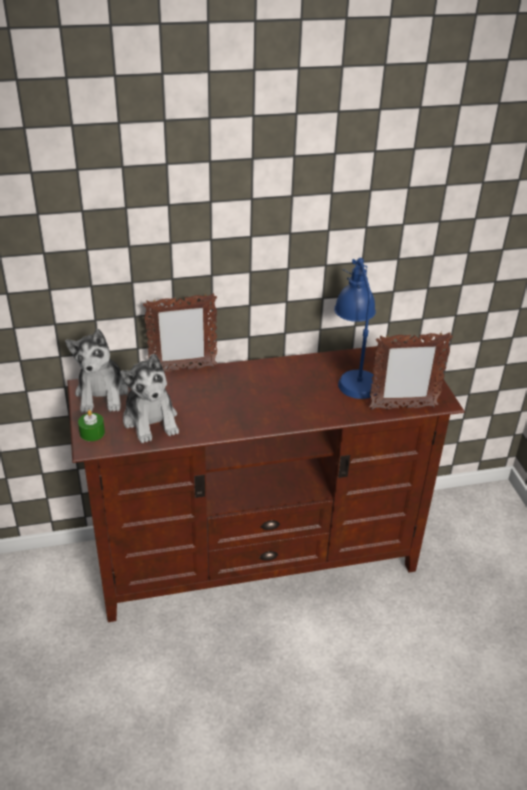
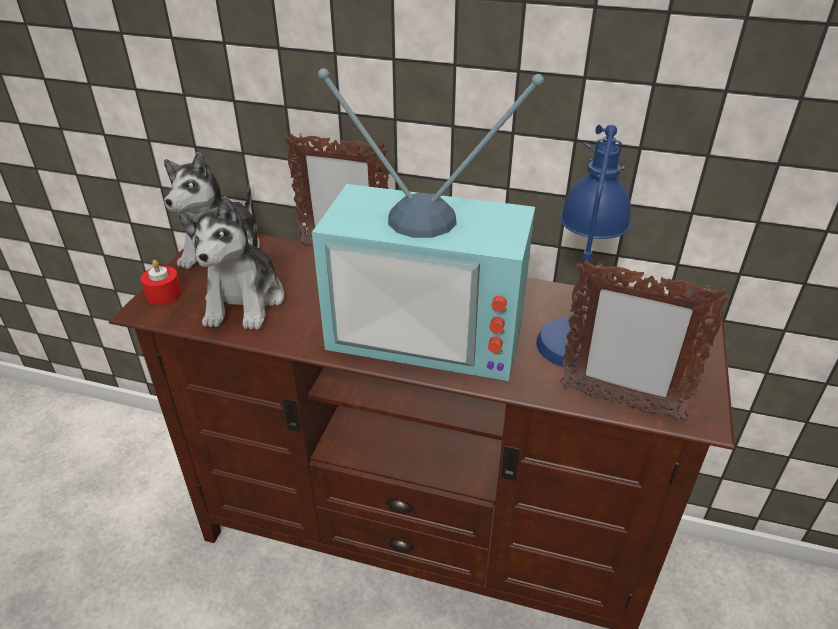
camera: 30 degrees right, 0 degrees up
(92, 433) = (164, 294): green candle -> red candle
(278, 401) = (431, 329): none -> television

